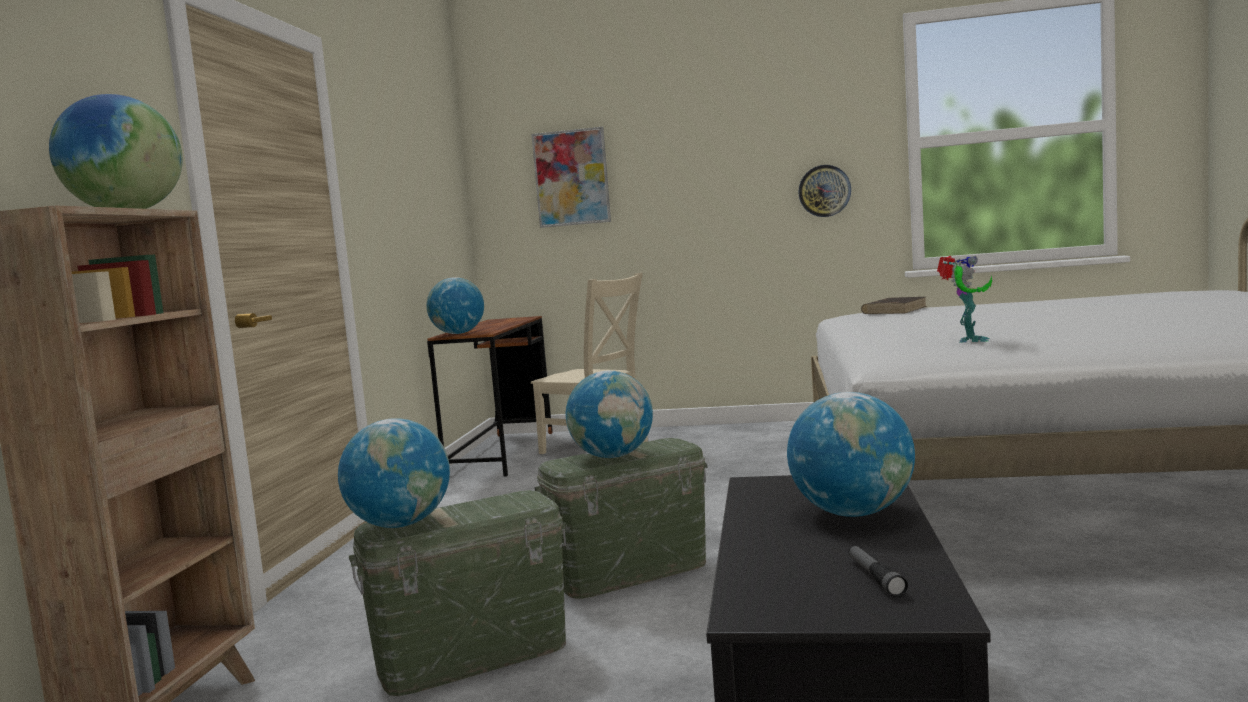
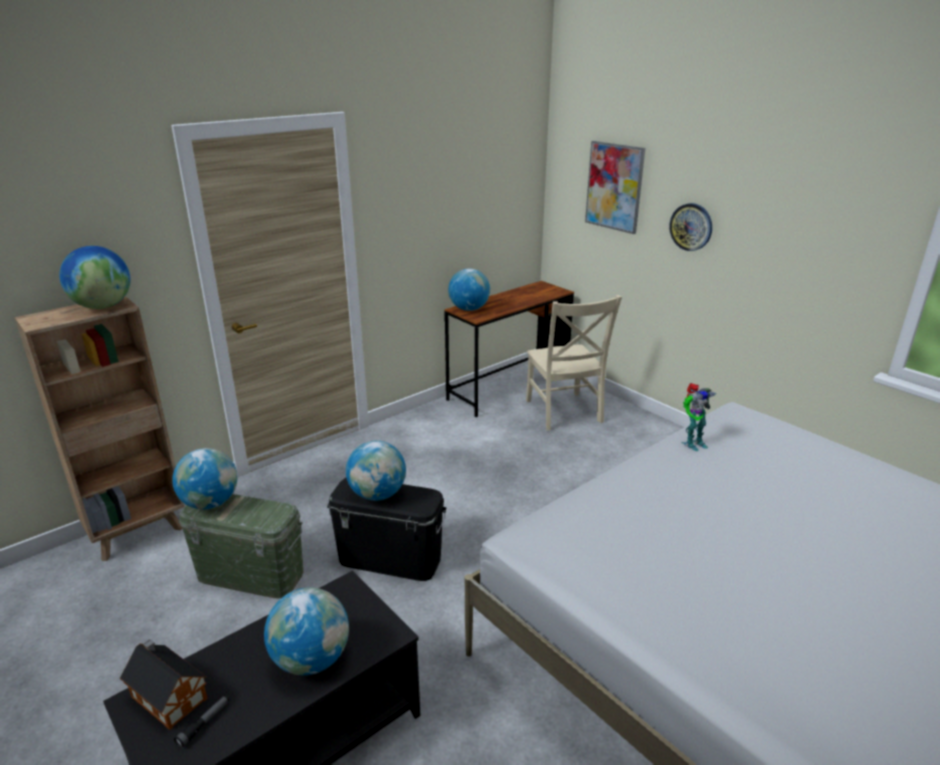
camera: 40 degrees right, 20 degrees up
(630, 571) = (390, 558): green storage box -> black storage box
(777, 590) = (168, 695): none -> toy house
(824, 191) = (821, 266): wall clock -> wall clock (691, 227)
(894, 310) = (765, 432): brown book -> none
(968, 340) = (612, 549): toy robot -> toy robot (692, 443)

